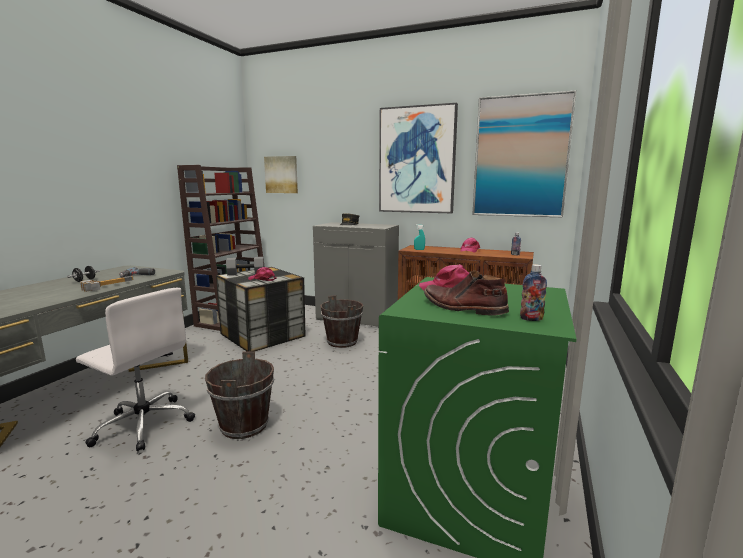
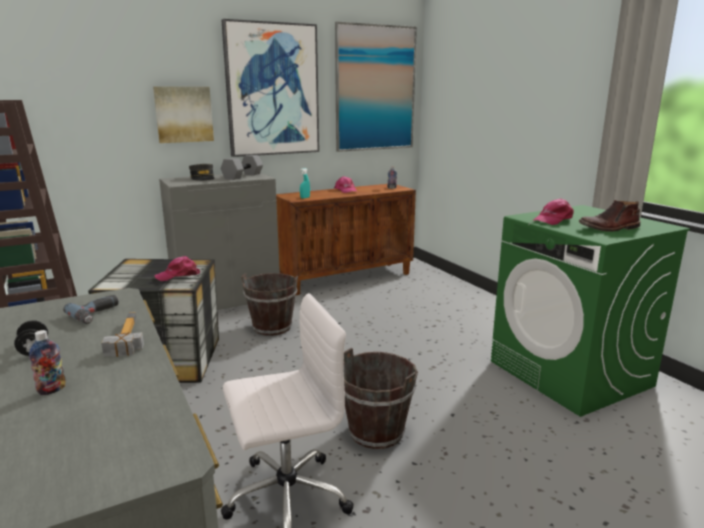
camera: 50 degrees left, 5 degrees up
(246, 273) = (127, 275): grey dumbbell -> grey dumbbell (242, 176)
(281, 174) = (52, 110): picture -> picture (184, 114)
(531, 319) = (647, 224): bottle -> bottle (52, 390)

